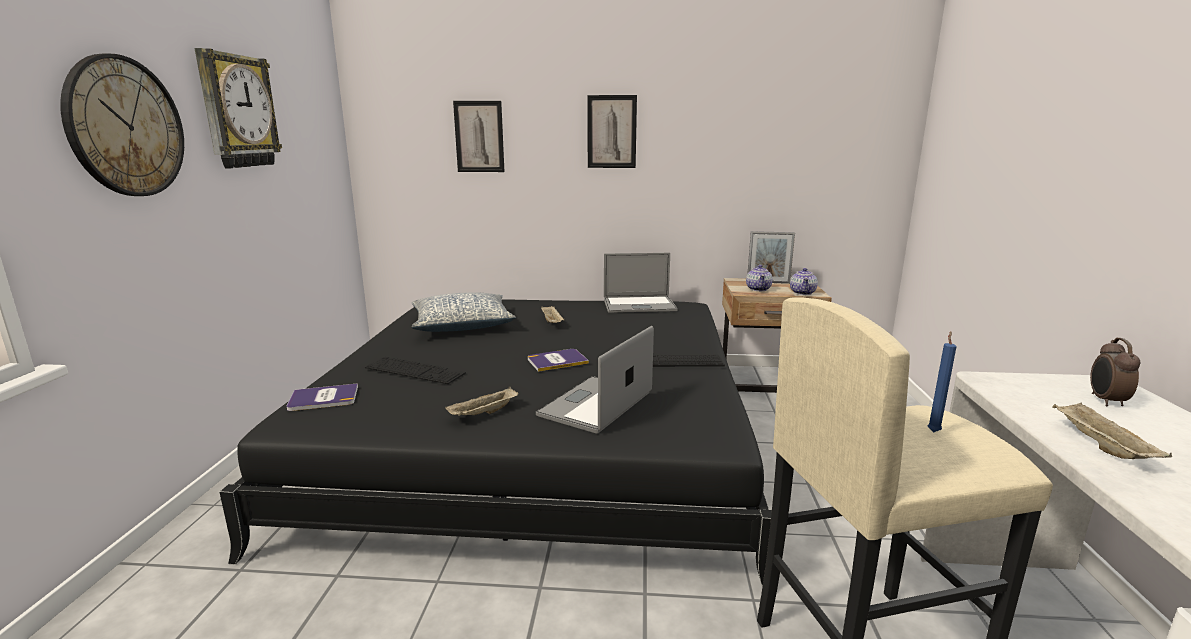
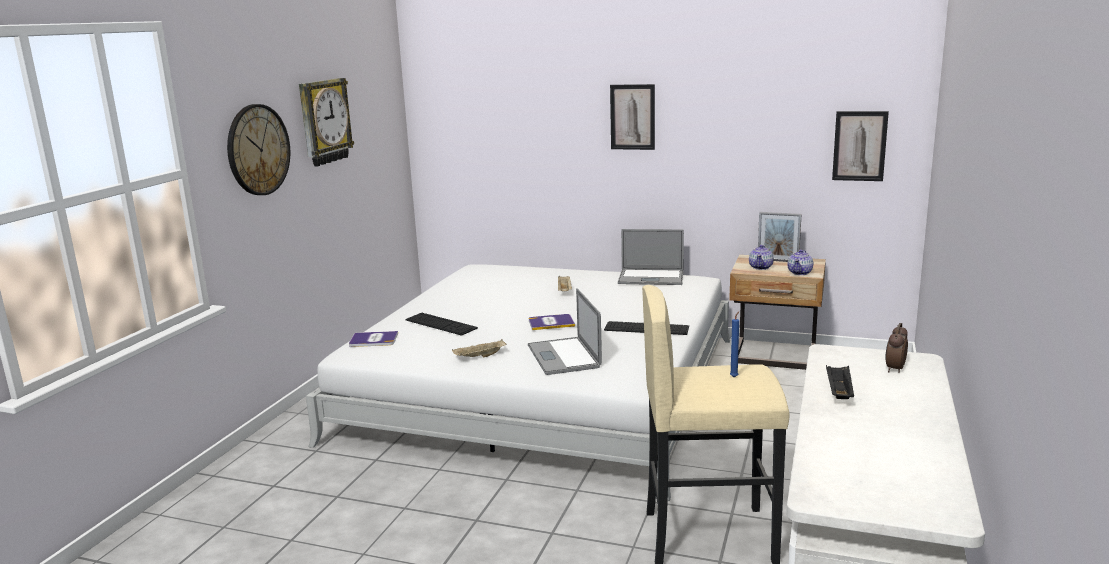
camera: 15 degrees right, 0 degrees up
(462, 325) = (489, 290): pillow -> none
(479, 136) = (516, 121): picture -> picture (859, 146)
(539, 437) = (543, 388): black bed -> white bed
(596, 404) = (563, 356): laptop -> laptop turned 60 degrees counterclockwise
(1099, 445) = (838, 392): beige tray -> black tray

